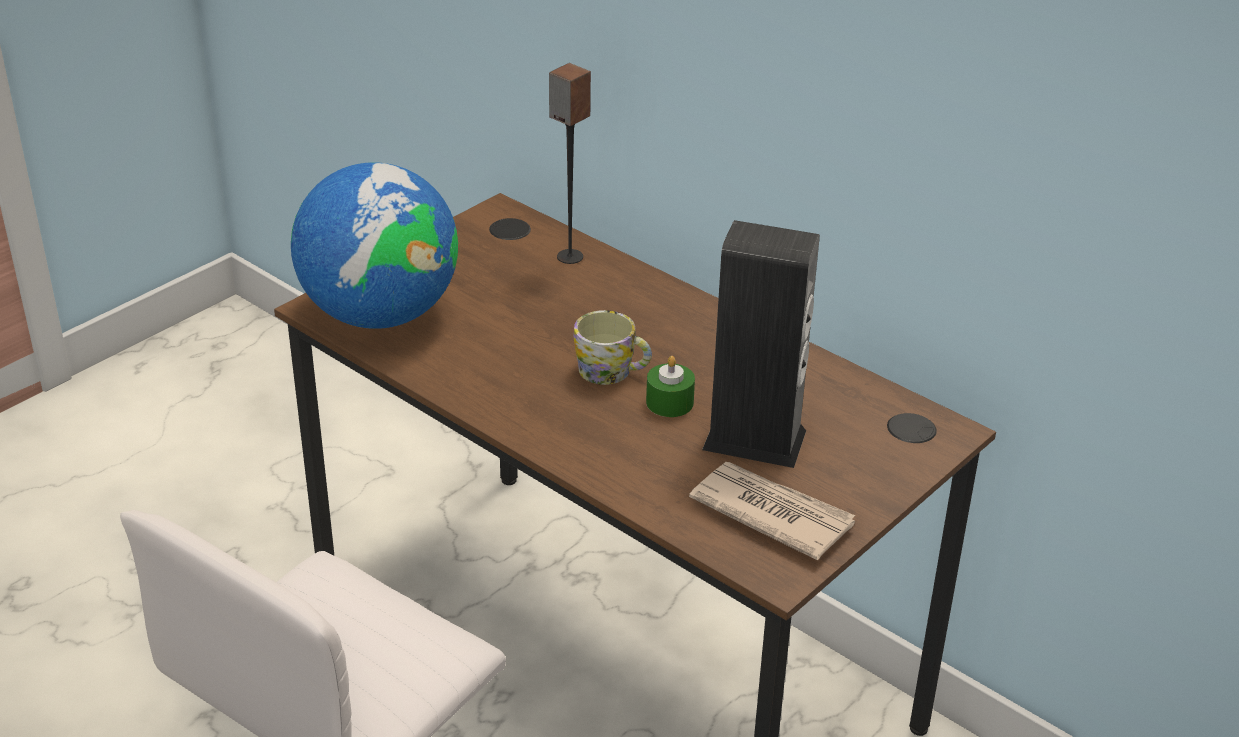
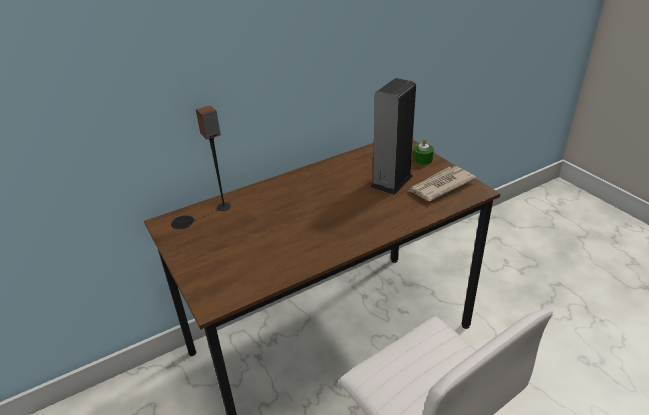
camera: 70 degrees left, 0 degrees up
(379, 314) = (235, 279): globe -> none
(612, 372) = (327, 209): mug -> none
(669, 402) = (357, 197): green candle -> green candle (422, 159)

